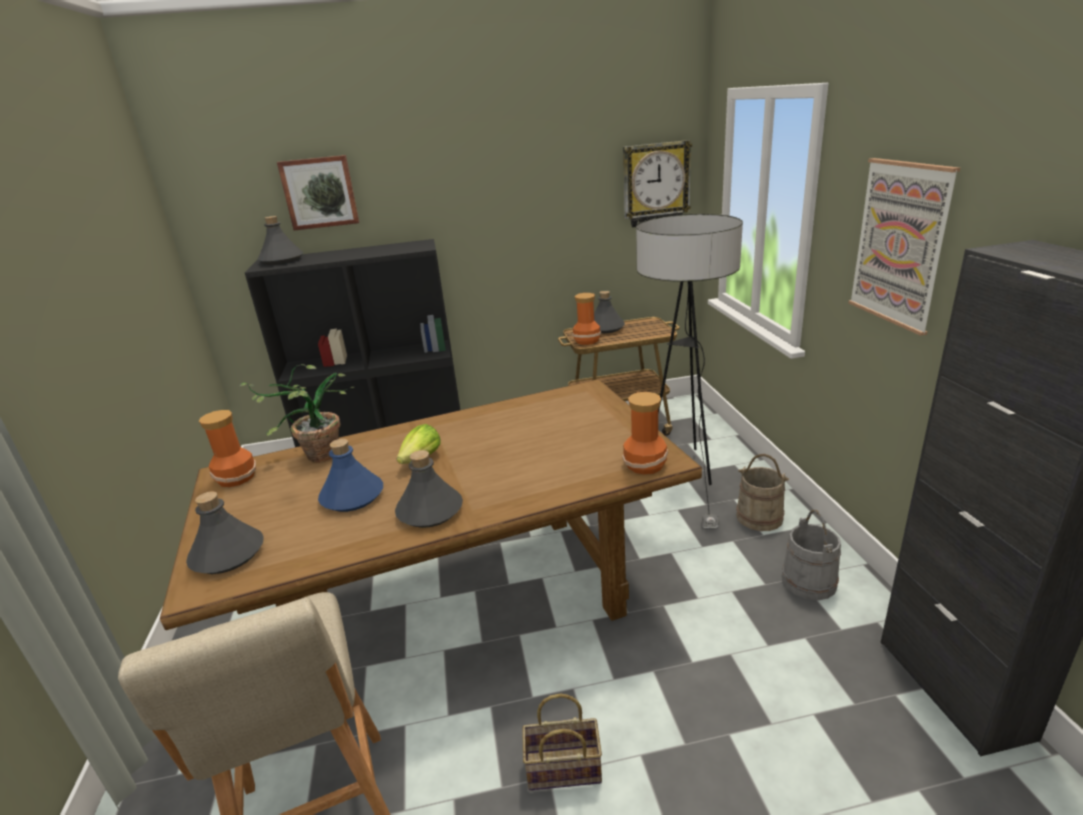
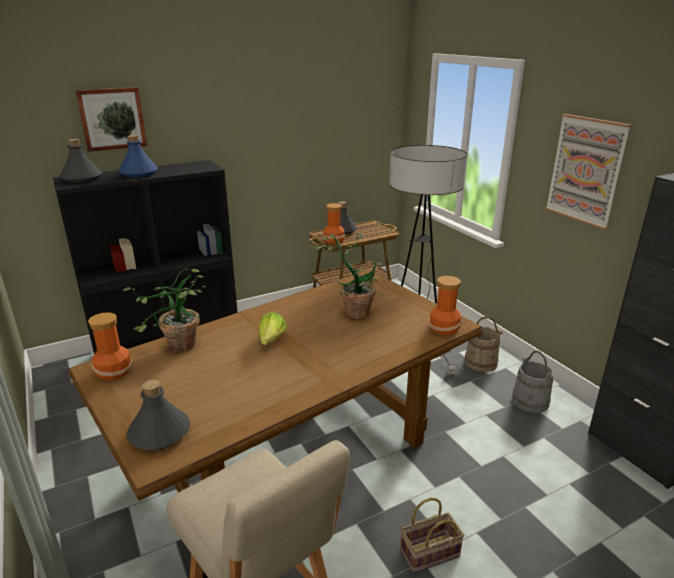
camera: 20 degrees left, 0 degrees up
(353, 496) = (236, 375): blue bottle -> blue bottle (139, 173)
(430, 511) = (309, 378): grey bottle -> none
(545, 430) = (355, 310): none -> potted plant
(655, 184) = (375, 120): wall clock -> none

